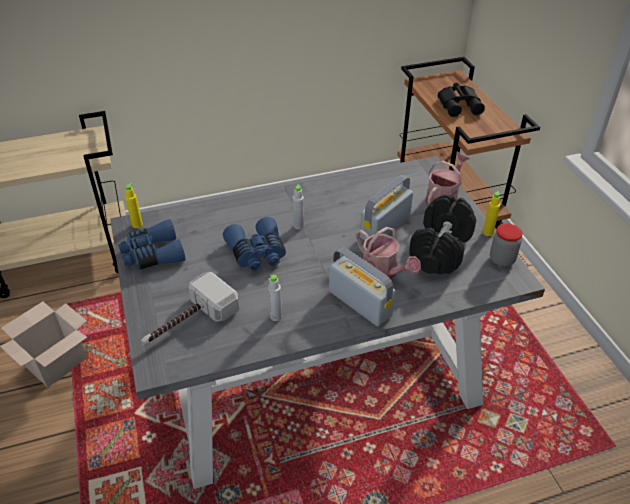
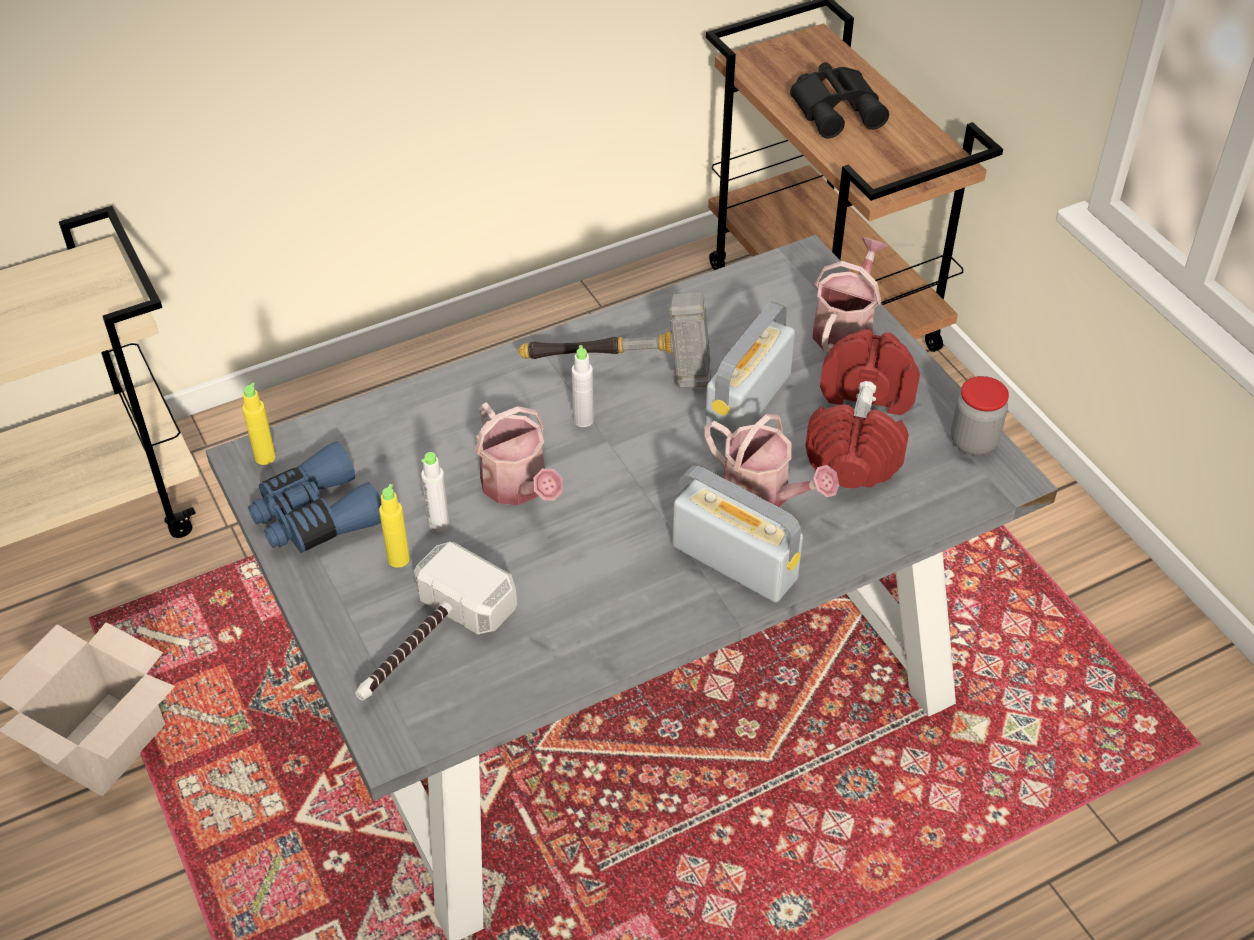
camera: 10 degrees left, 5 degrees up
(257, 253) = (518, 487): blue binoculars -> watering can
(276, 316) = (587, 609): grey bottle -> grey bottle (438, 524)
(324, 207) = (623, 374): none -> hammer
(440, 249) = (860, 434): black dumbbell -> red dumbbell
(488, 232) = (939, 389): yellow bottle -> yellow bottle (398, 559)

